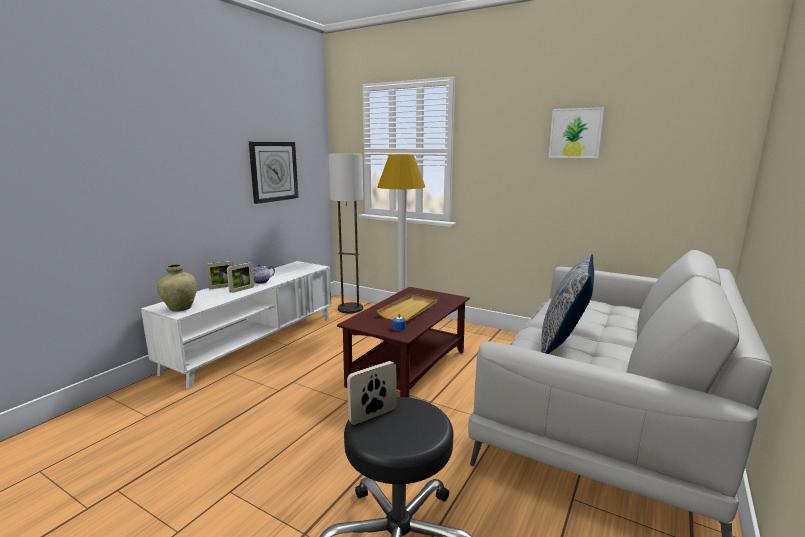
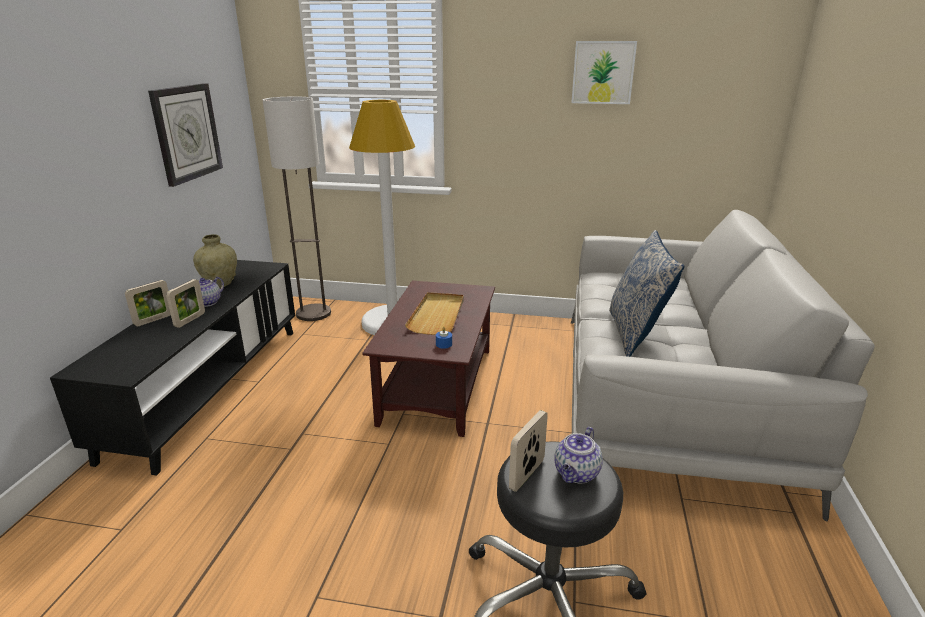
camera: 20 degrees left, 10 degrees up
(180, 308) = (119, 367): beige vase -> beige vase (220, 284)
(254, 343) = (209, 388): white tv stand -> black tv stand
(414, 424) = (576, 474): none -> teapot

